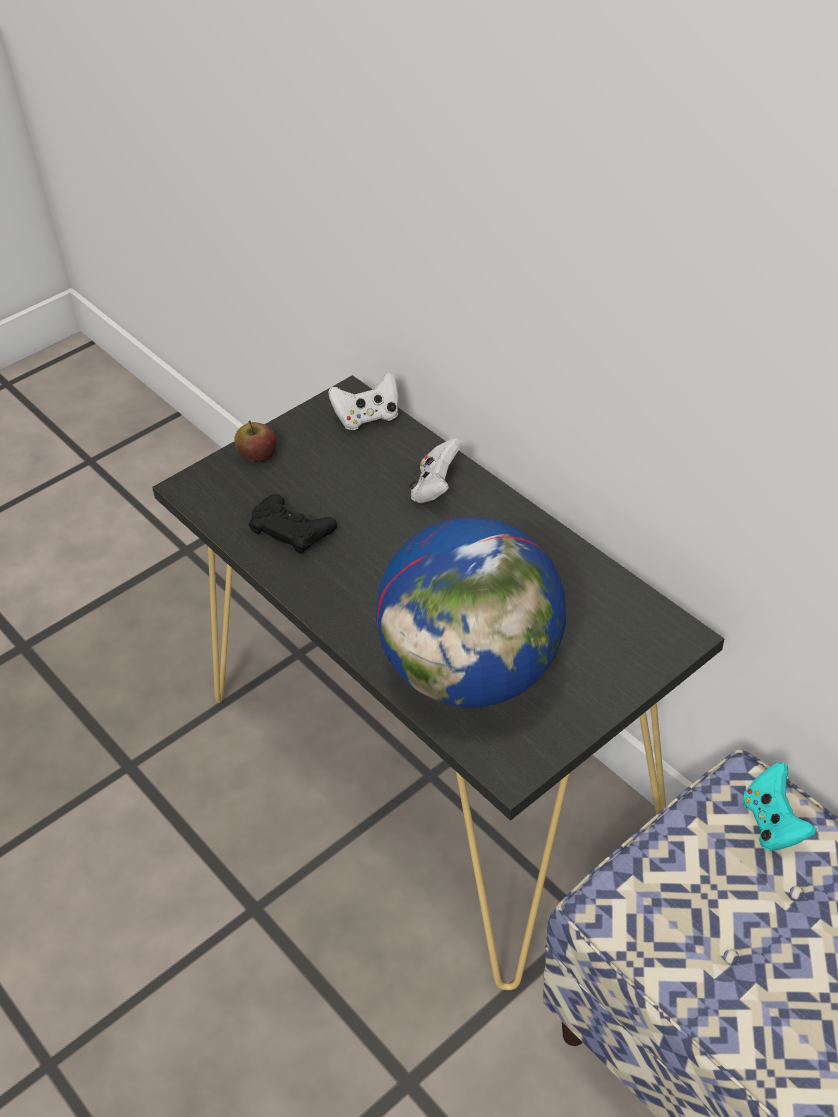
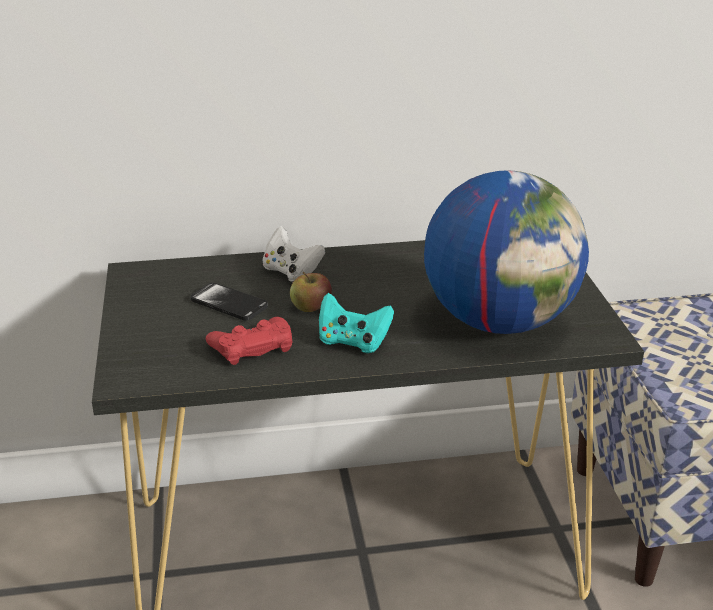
camera: 60 degrees left, 15 degrees down
(257, 455) = (137, 334): apple -> apple (311, 307)
(292, 529) = (252, 346): black game controller -> red game controller
(348, 479) = (229, 303): none -> phone
(367, 417) = (170, 273): white game controller -> none
(772, 823) = (658, 317): turquoise game controller -> turquoise game controller (353, 342)

